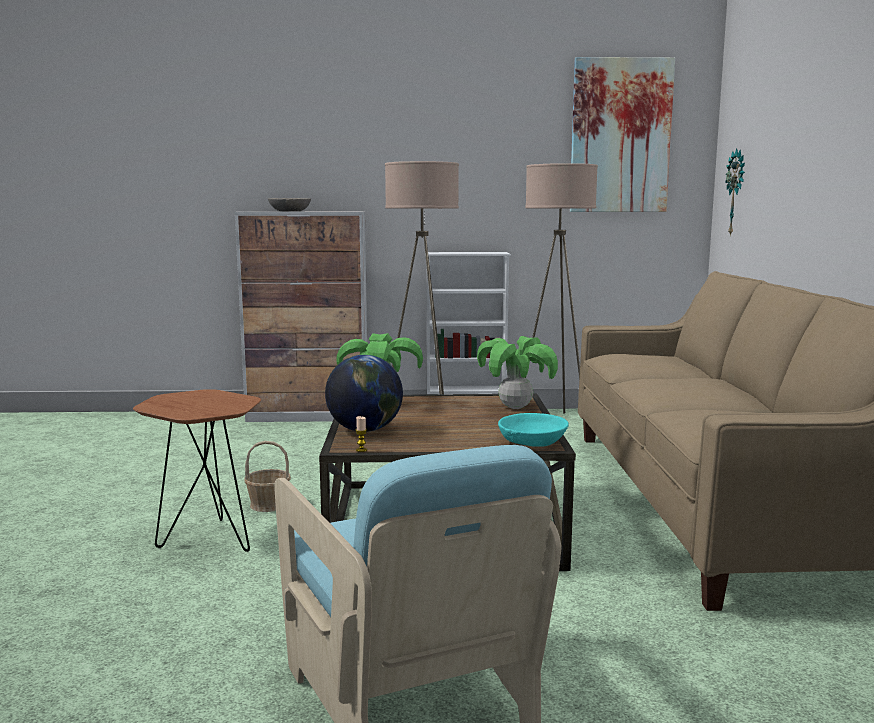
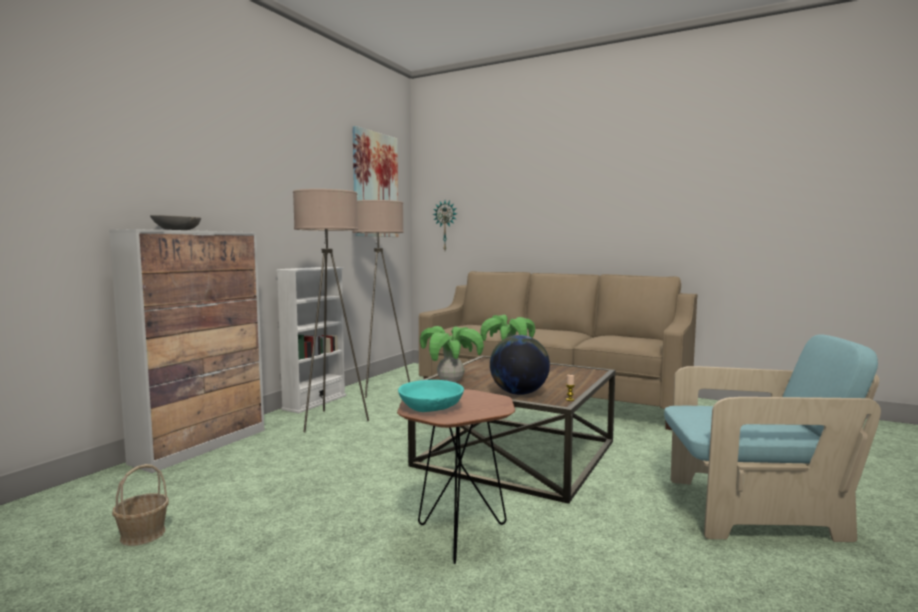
camera: 60 degrees left, 5 degrees down
(268, 504) = (409, 500): basket -> basket (142, 535)
(533, 442) = (588, 371): turquoise bowl -> turquoise bowl (431, 407)

